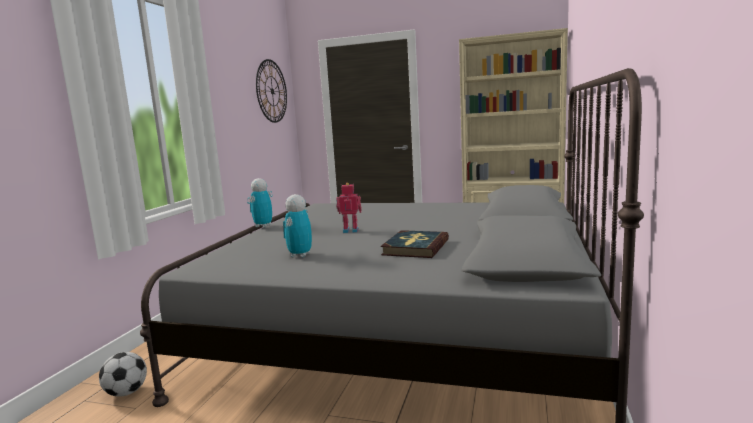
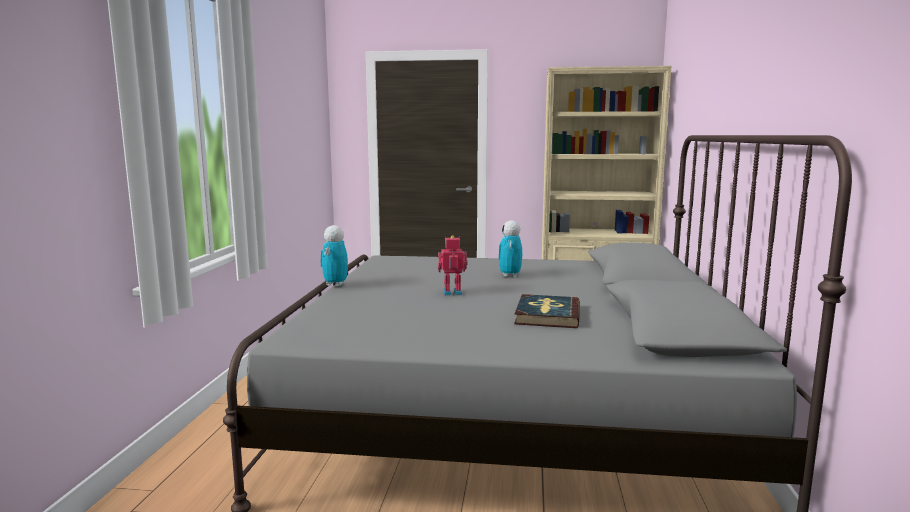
camera: 10 degrees left, 0 degrees up
(126, 393) = (187, 498): football -> none
(272, 91) = (310, 111): wall clock -> none
(300, 255) = (415, 323): toy robot -> toy robot (510, 275)

